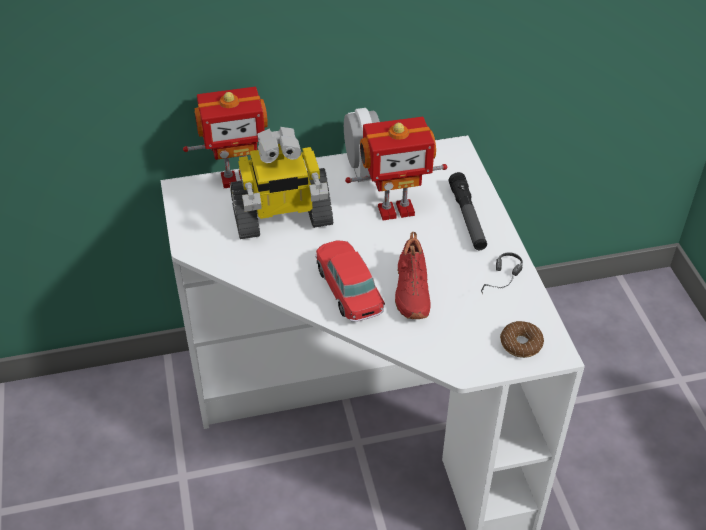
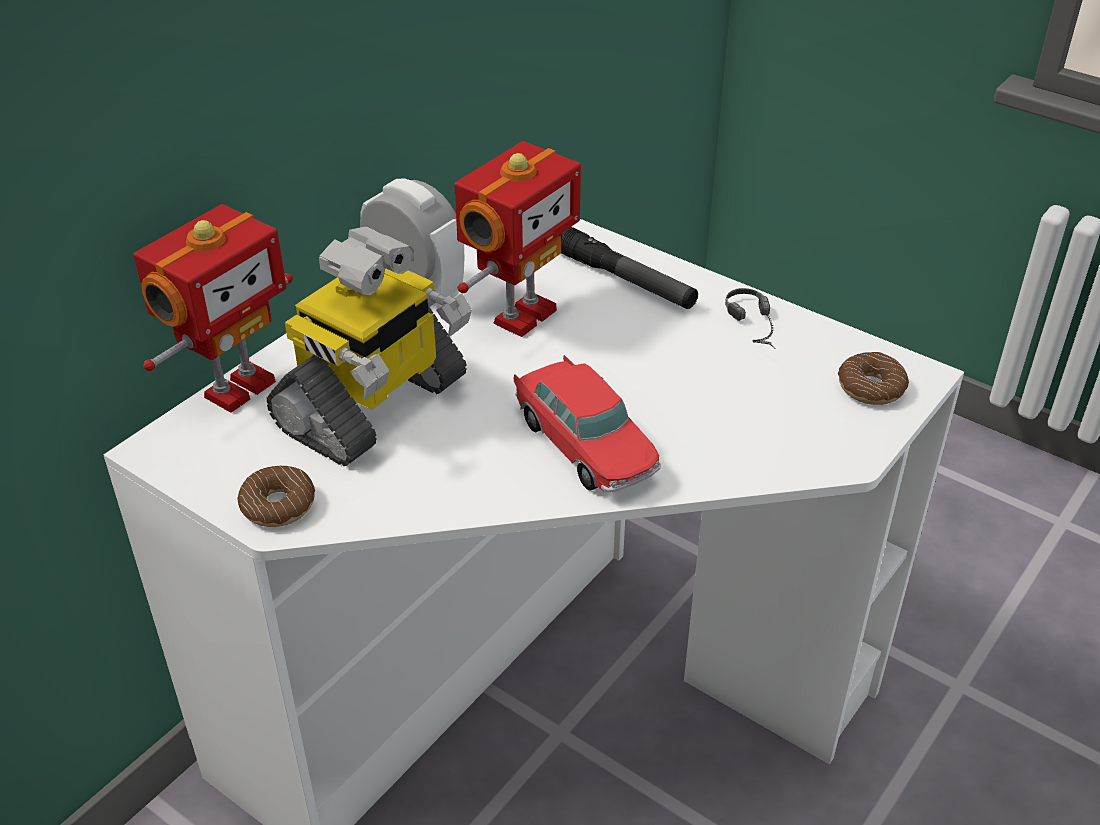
camera: 40 degrees left, 5 degrees down
(198, 241) = (278, 505): none -> donut
(348, 289) = (585, 445): toy car -> toy car turned 150 degrees counterclockwise
(410, 291) = (666, 401): red shoe -> none

